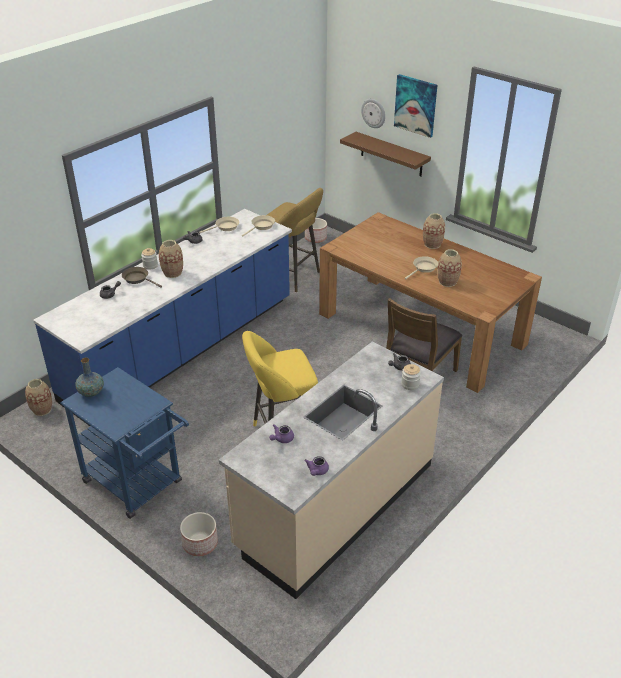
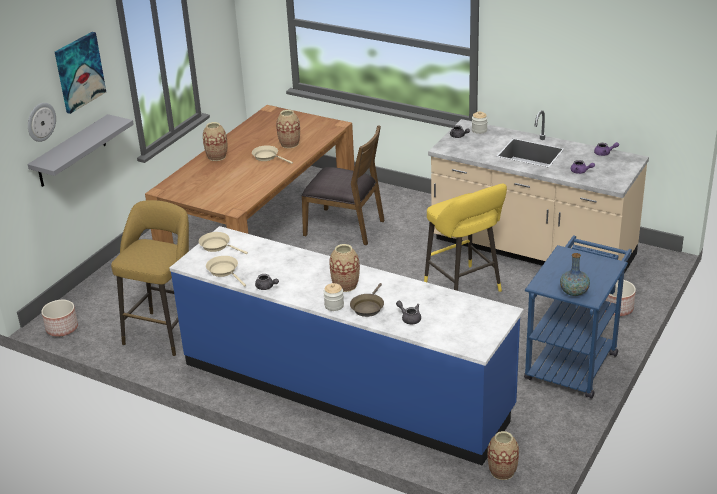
camera: 100 degrees left, 5 degrees down
(391, 154) = (71, 151): brown shelf -> grey shelf

